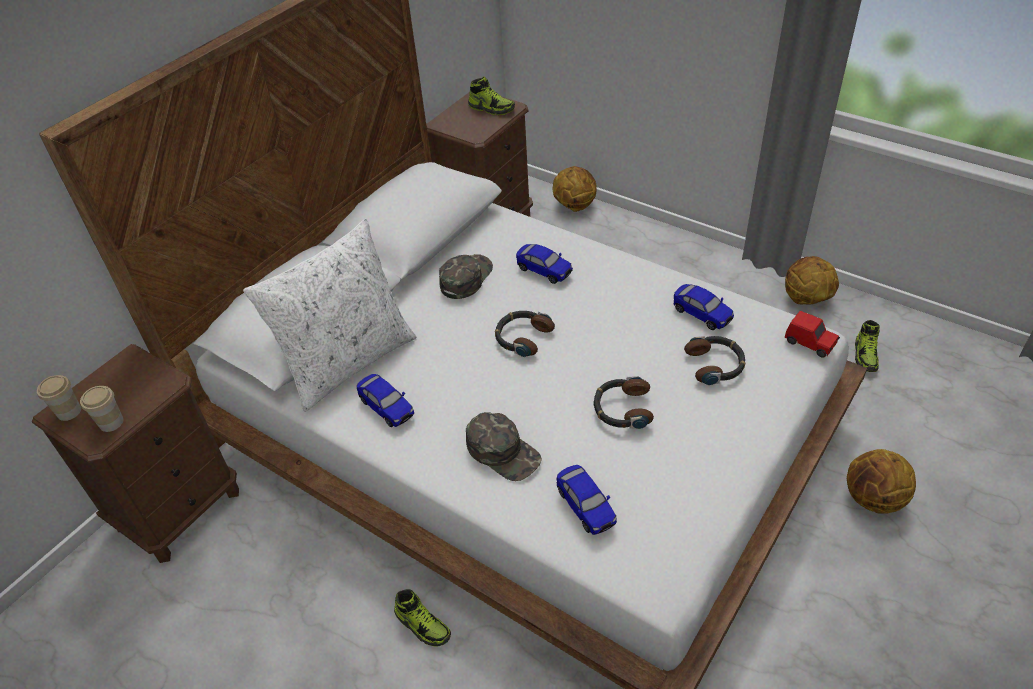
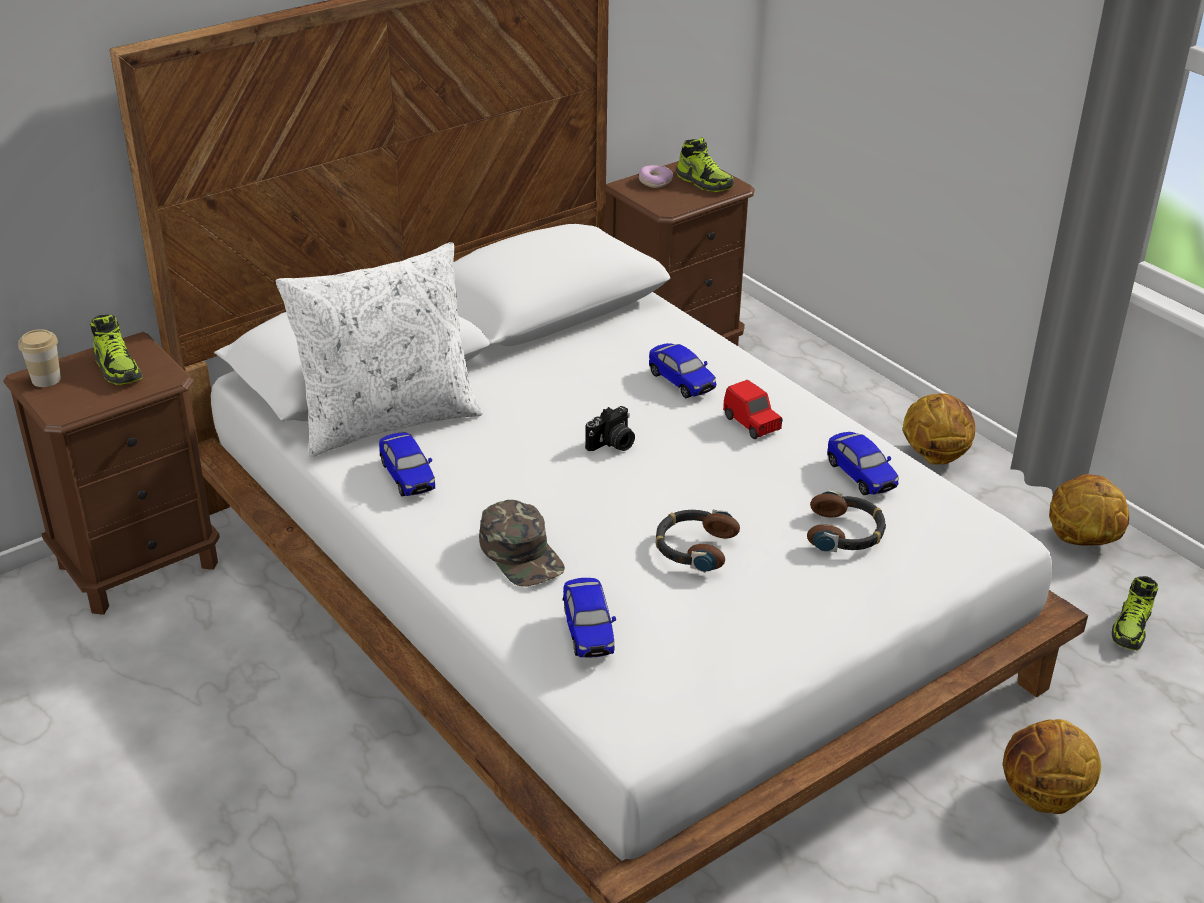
camera: 15 degrees right, 10 degrees down
(111, 422) = (85, 400): cup -> none
(423, 625) = (368, 764): shoe -> shoe (118, 369)
(457, 116) = (655, 182): none -> donut
(465, 278) = (577, 367): green cap -> none
(522, 337) = (612, 444): headphones -> camera
(574, 206) = (807, 352): basketball -> basketball (934, 456)
(810, 343) = (989, 541): red toy car -> red toy car (752, 424)

